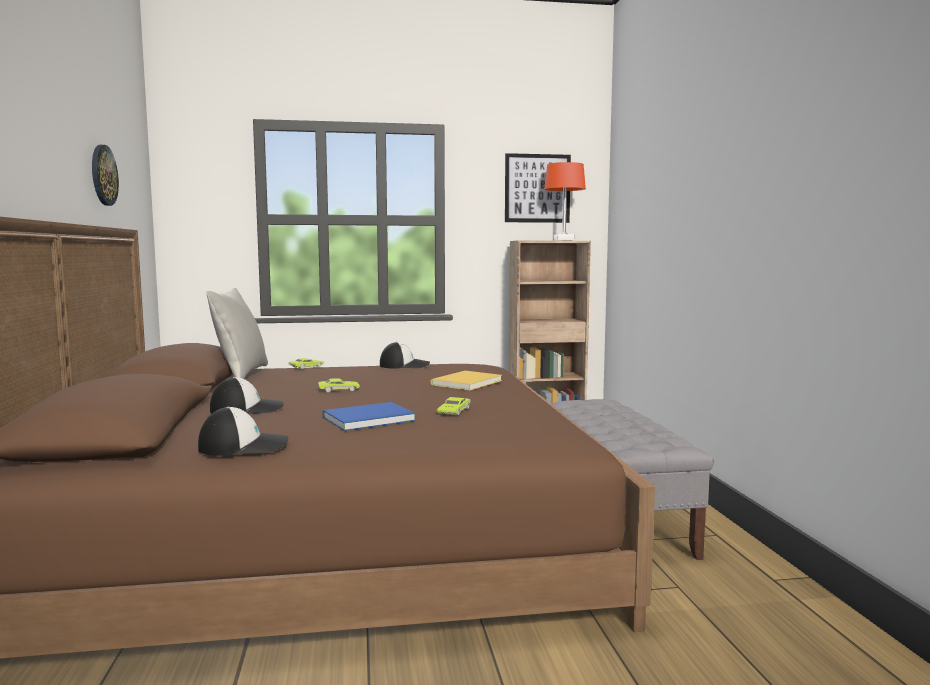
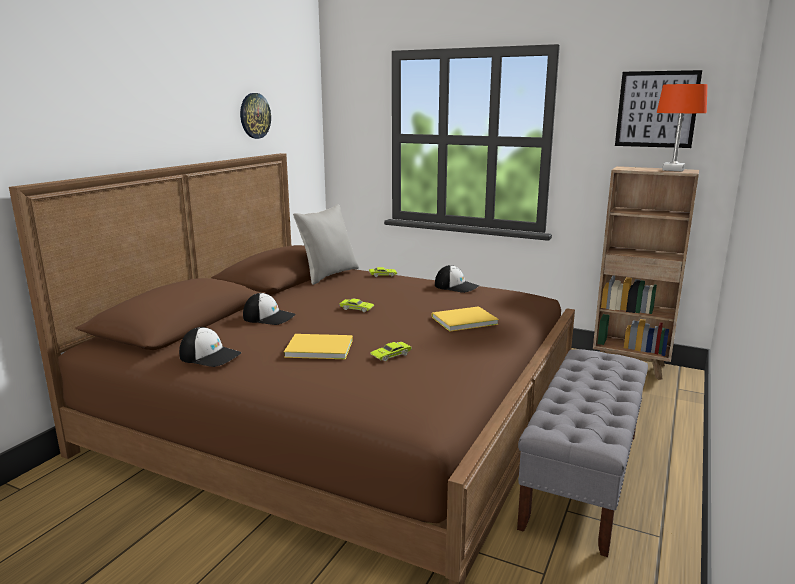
camera: 35 degrees right, 10 degrees up
(365, 419) = (317, 348): blue book -> yellow book

